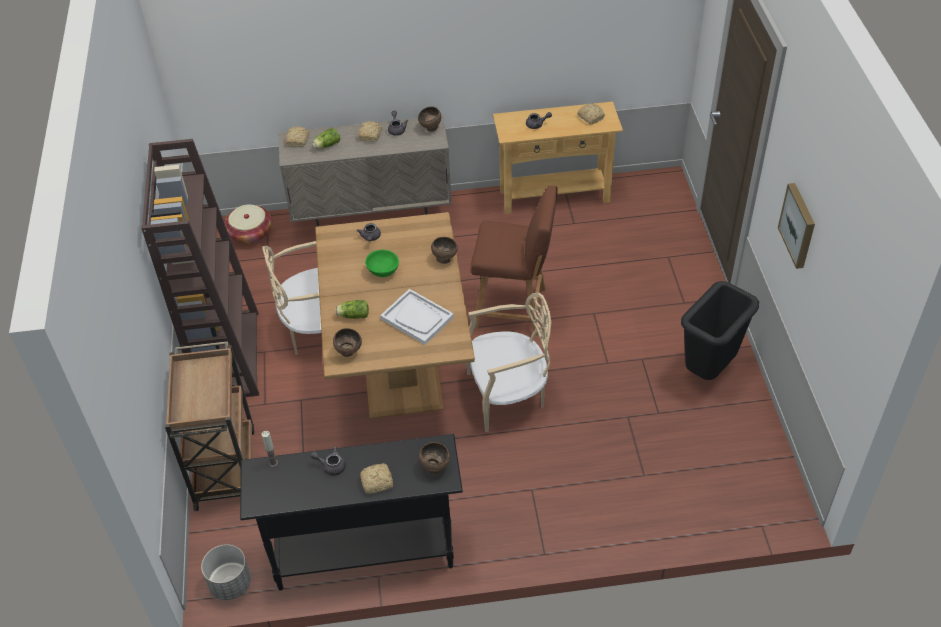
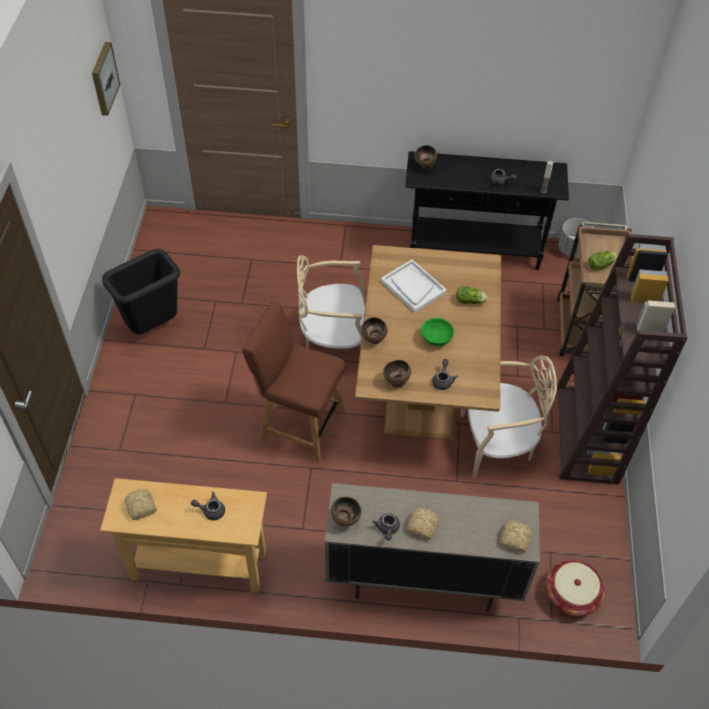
camera: 170 degrees left, 5 degrees up
(326, 145) = (479, 521): lettuce -> lettuce (601, 265)
(349, 352) = (478, 269): brown bowl -> brown bowl (396, 382)
(378, 482) = (467, 165): bread -> none
(799, 225) = (74, 177): picture -> picture (103, 78)

